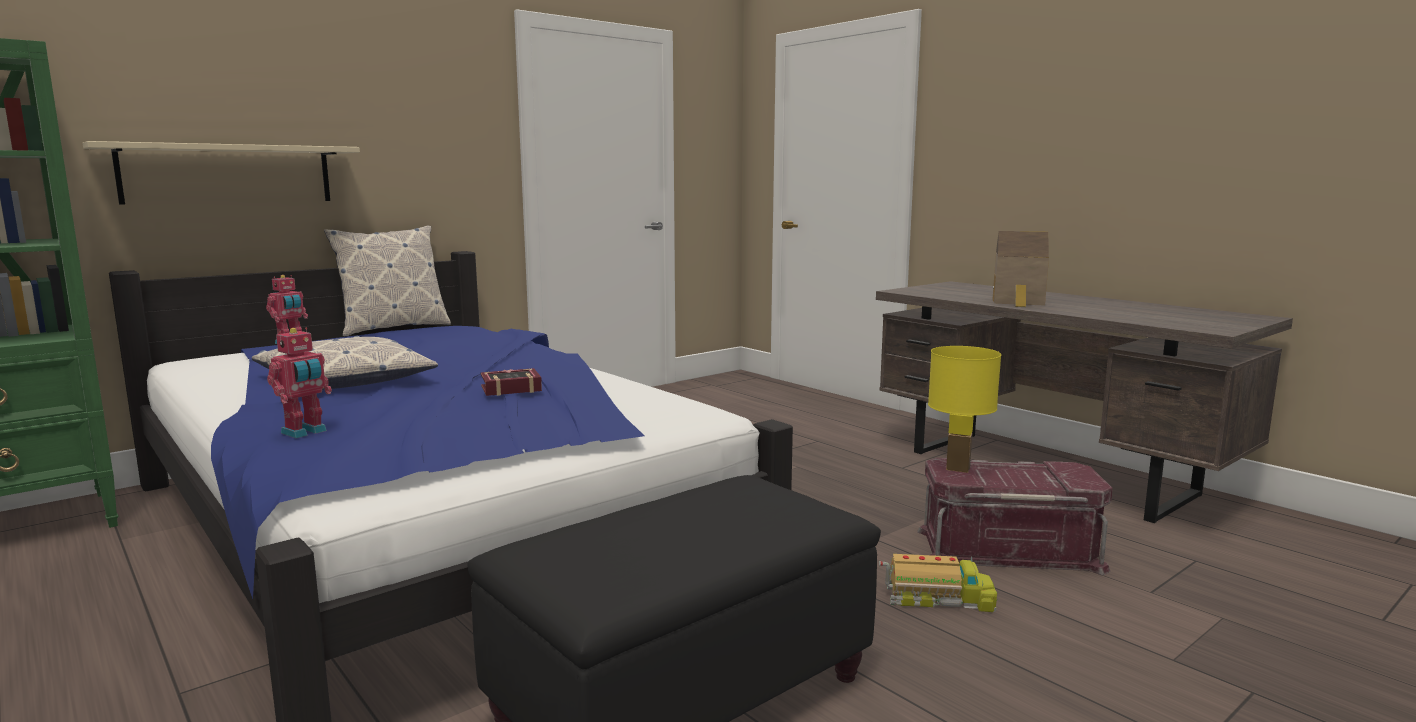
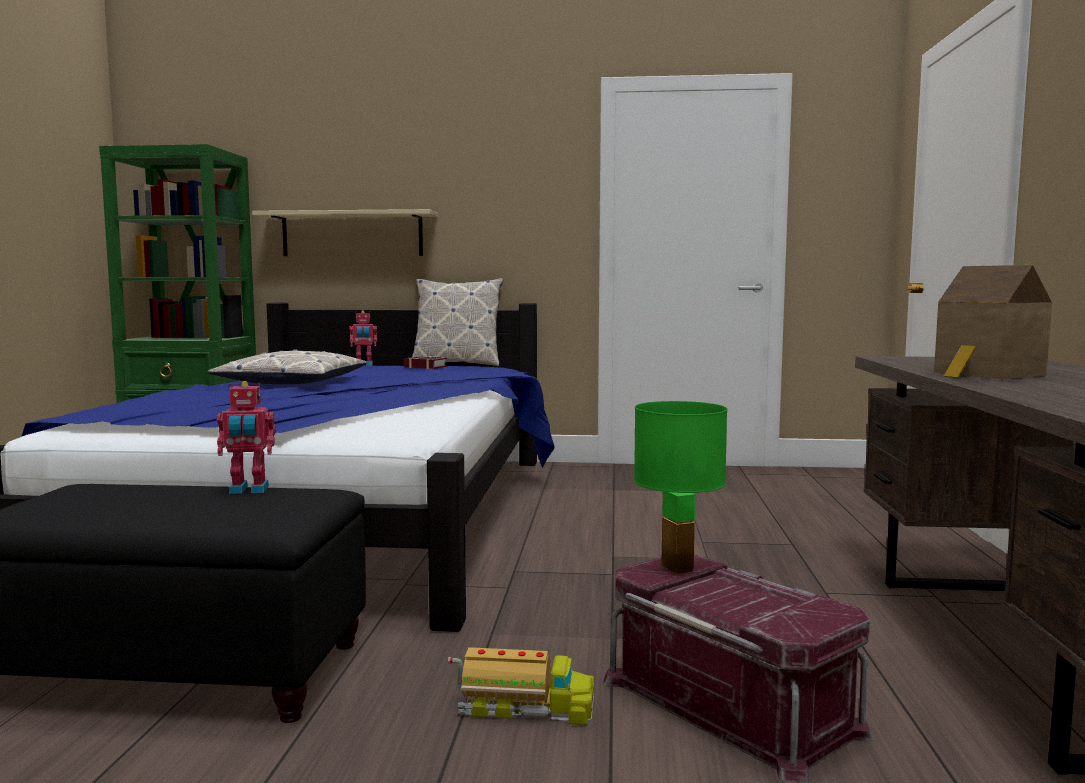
camera: 45 degrees right, 5 degrees down
(305, 432) = (162, 399): toy robot -> toy robot (248, 490)
(508, 388) = (334, 396): book -> book (425, 367)
(938, 599) = (525, 708): toy truck -> toy truck turned 45 degrees counterclockwise
(958, 469) = (678, 568): yellow table lamp -> green table lamp

